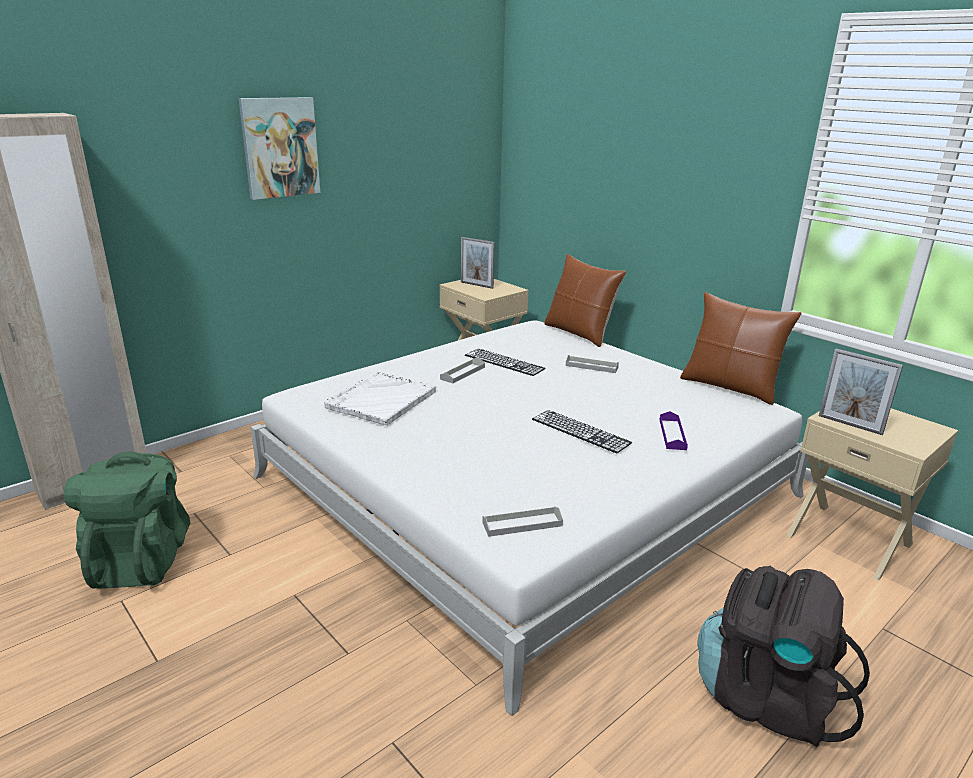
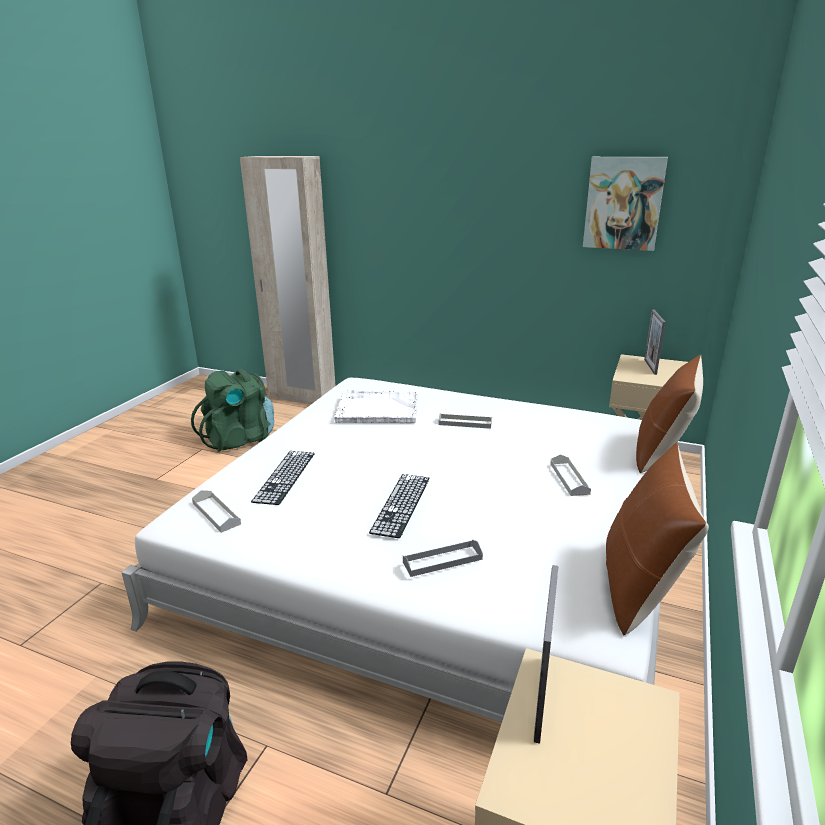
camera: 65 degrees right, 0 degrees up
(280, 147) = (463, 191): picture -> picture (623, 203)
(504, 362) = (516, 434): keyboard -> keyboard (285, 476)
(672, 434) = (442, 560): purple tray -> grey tray

